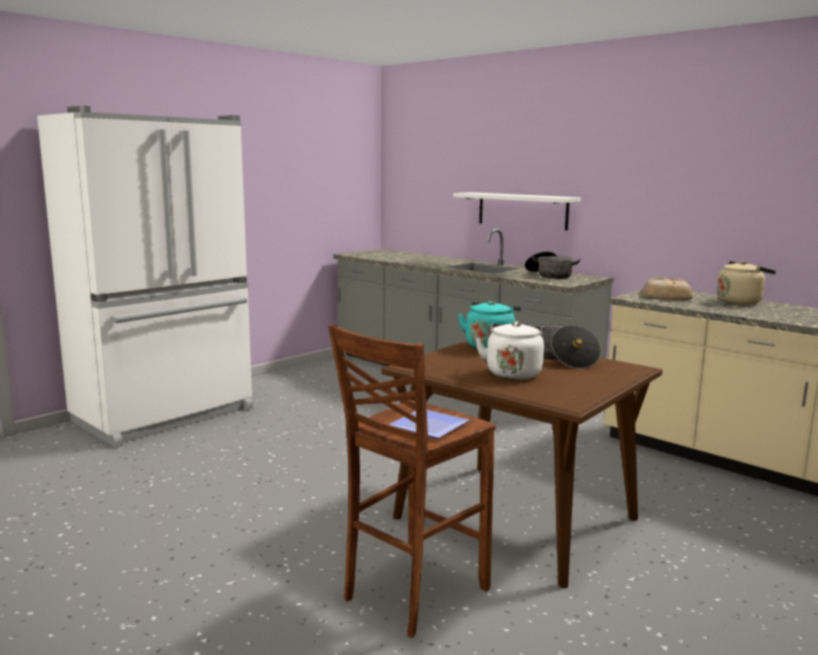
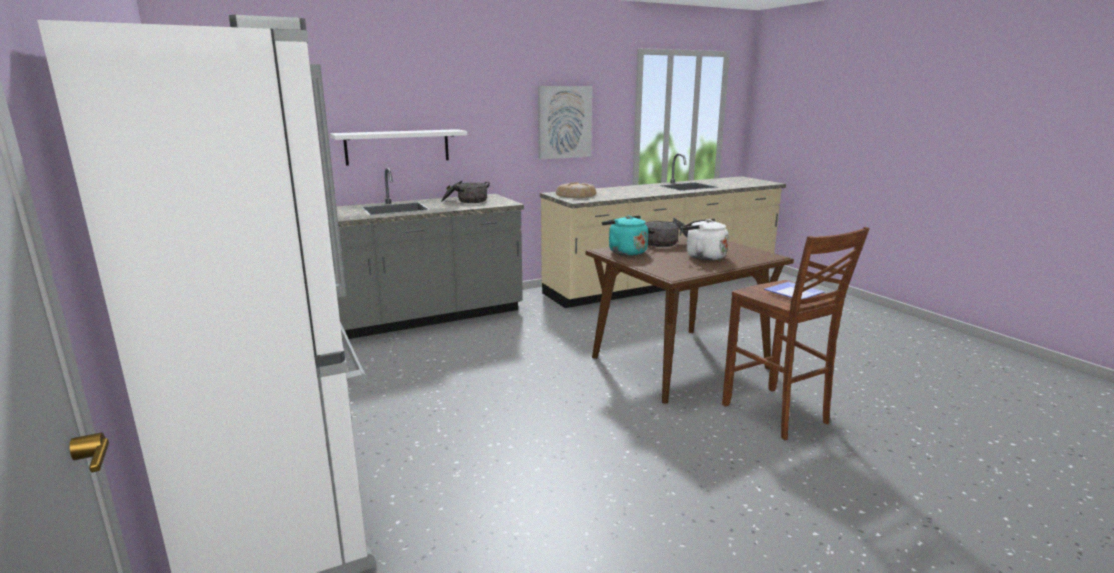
camera: 70 degrees left, 5 degrees up
(721, 198) = (564, 122): none -> picture
(740, 302) = (609, 190): beige kettle -> none

